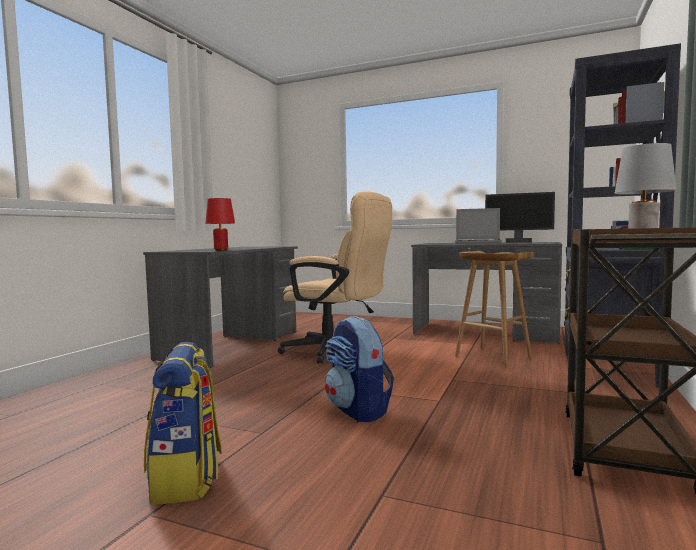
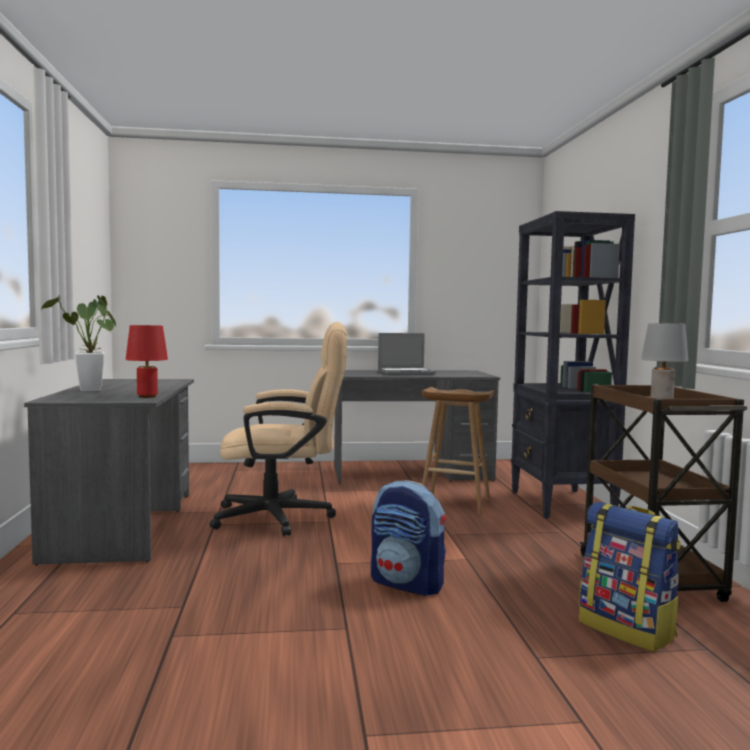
camera: 30 degrees left, 0 degrees up
(187, 479) = (345, 693): backpack -> backpack (628, 629)
(205, 249) = (90, 391): none -> potted plant
(518, 242) = (439, 370): monitor -> none

